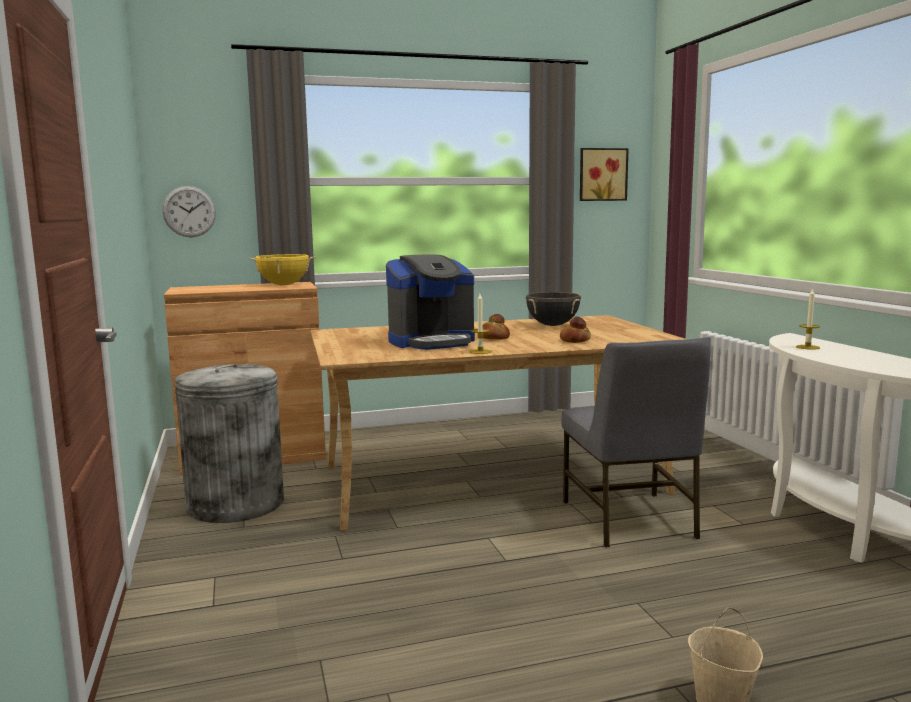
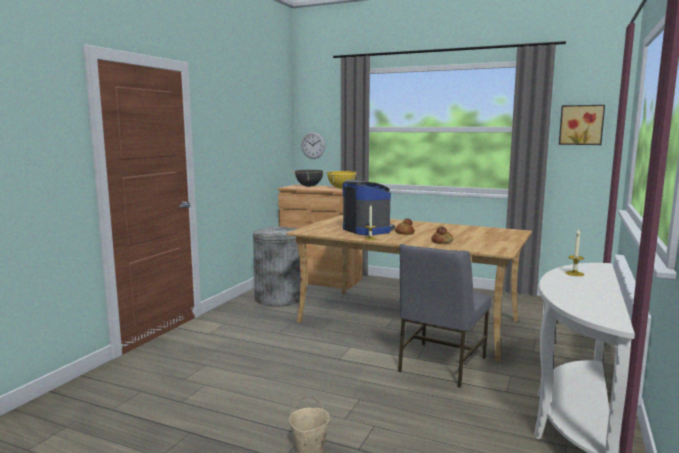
camera: 40 degrees right, 0 degrees up
(432, 342) = (367, 230): coffee machine -> coffee machine turned 135 degrees counterclockwise
(552, 325) = (466, 231): black cooking pot -> black cooking pot (309, 186)

